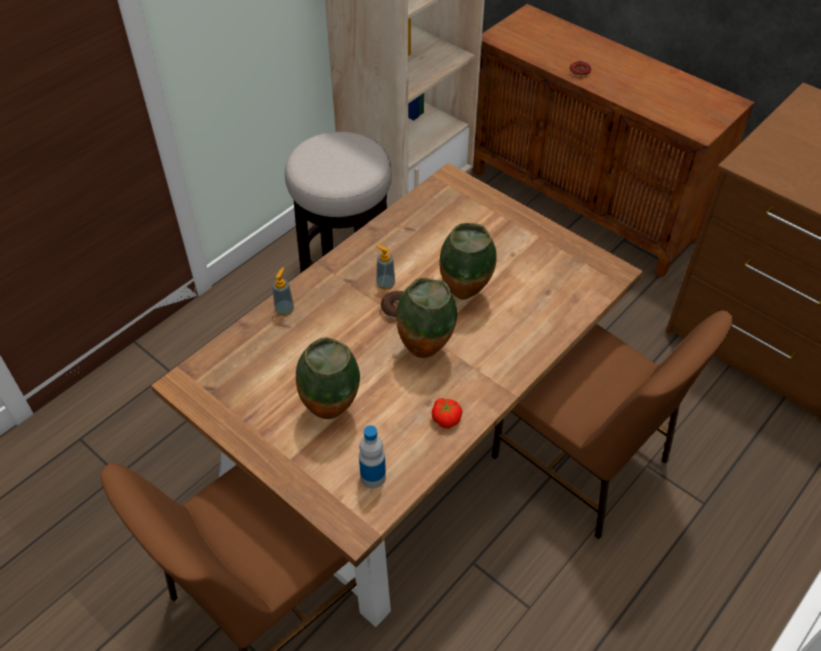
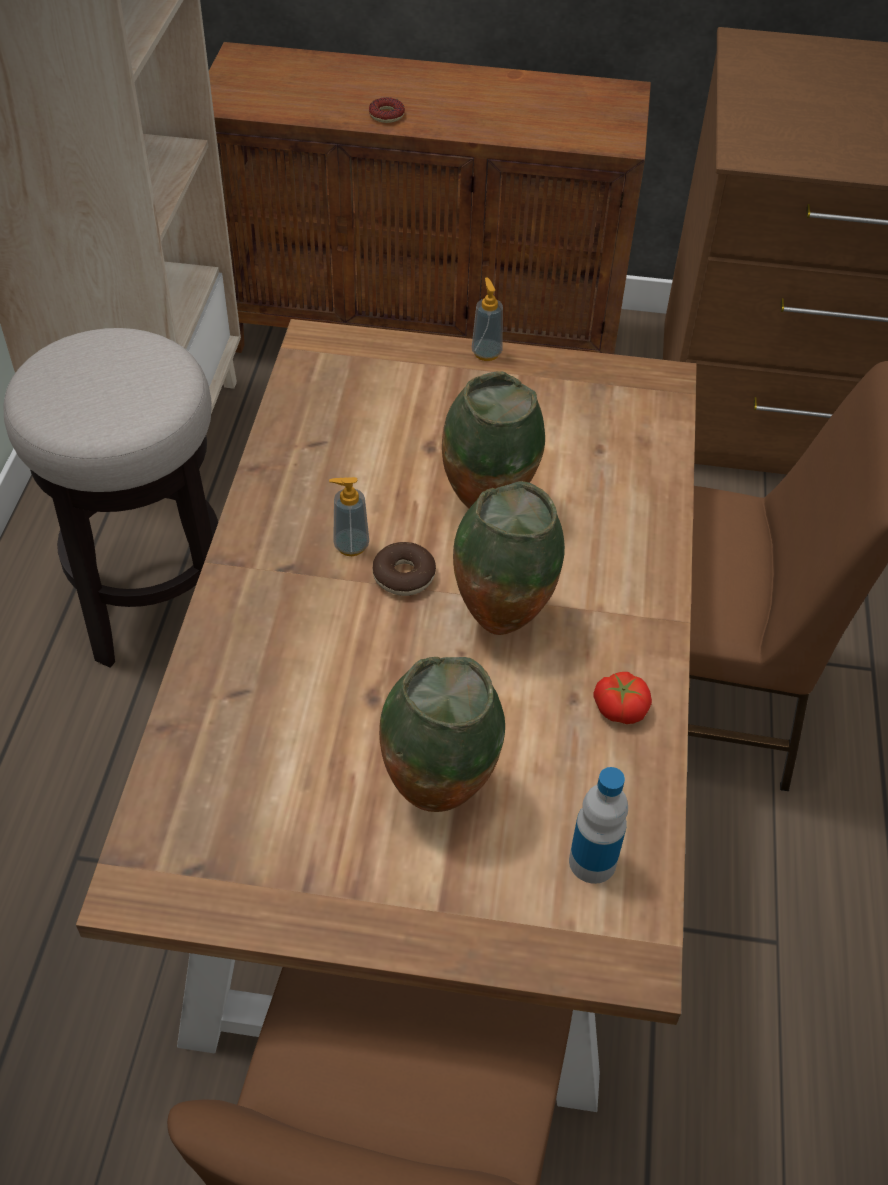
camera: 35 degrees left, 0 degrees up
(284, 309) = (217, 666): soap dispenser -> soap dispenser (486, 353)

